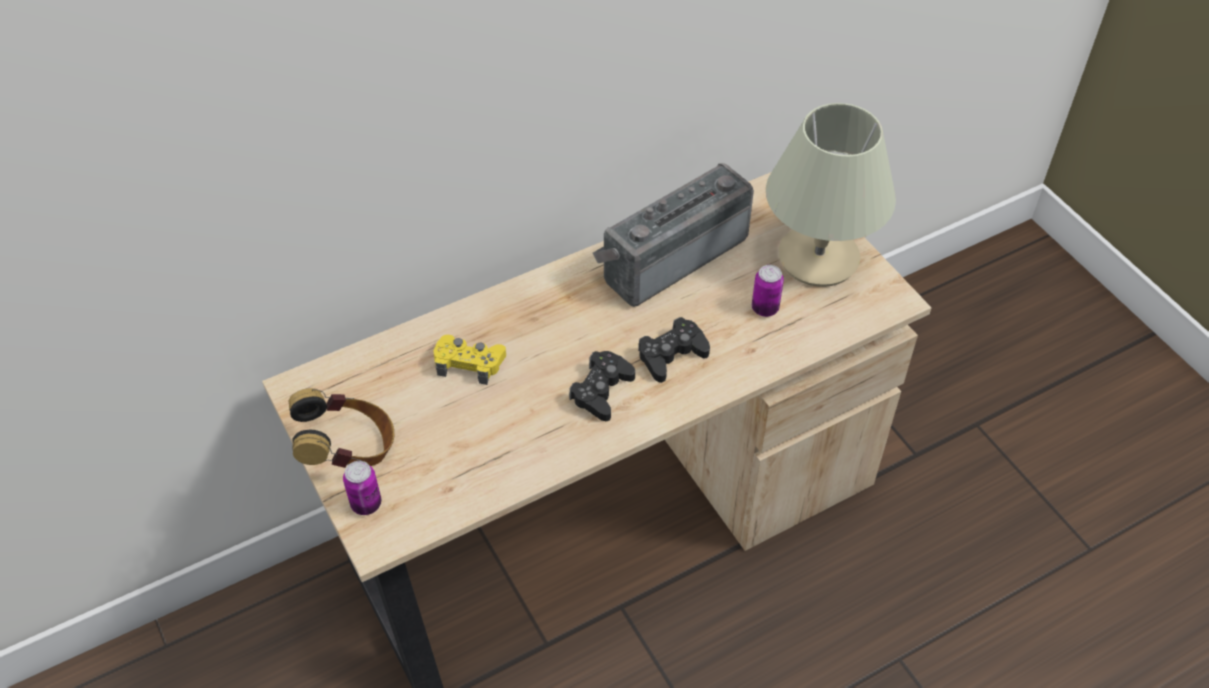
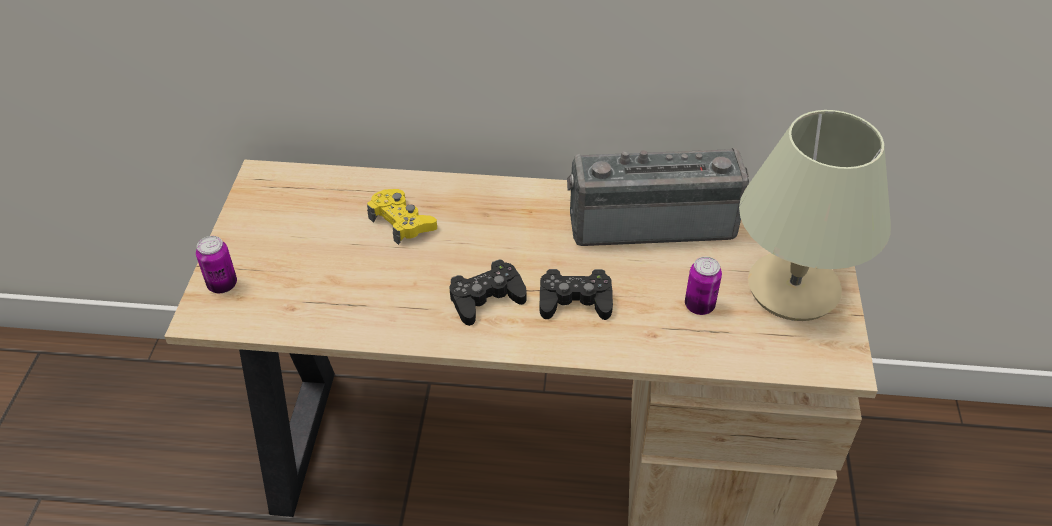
camera: 35 degrees right, 5 degrees down
(349, 450) = (251, 239): headphones -> none

